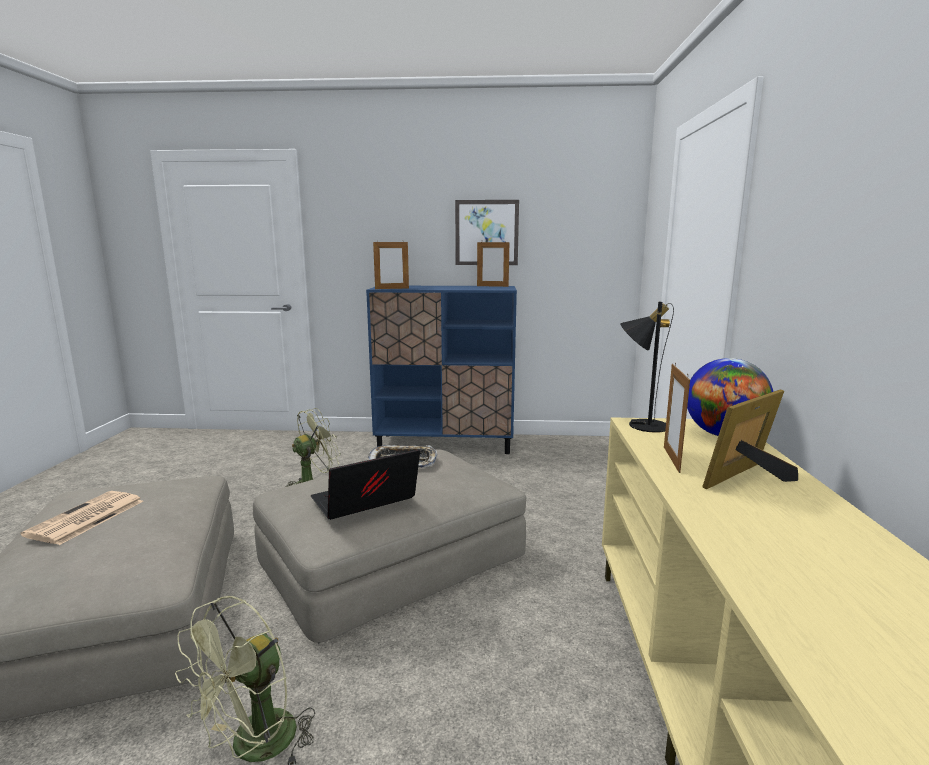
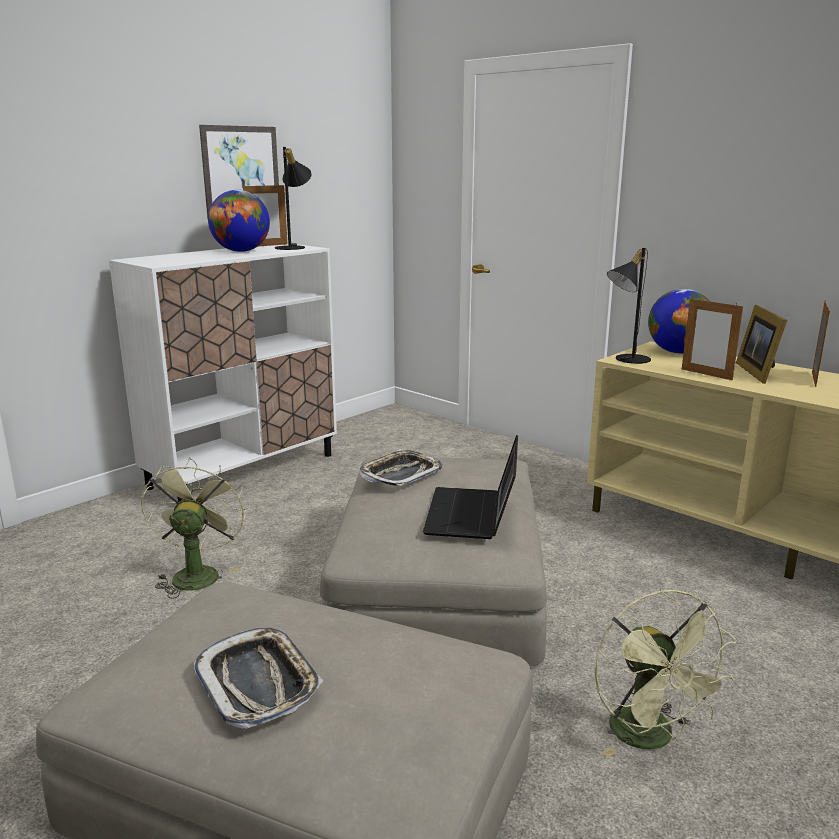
camera: 50 degrees left, 5 degrees up
(85, 518) = (258, 683): newspaper -> tray
(392, 288) = (177, 262): picture frame -> picture frame (813, 379)
(445, 444) = (244, 471): blue cabinet -> white cabinet
(457, 287) = (241, 251): none -> globe
(499, 288) = (294, 247): none -> black table lamp

